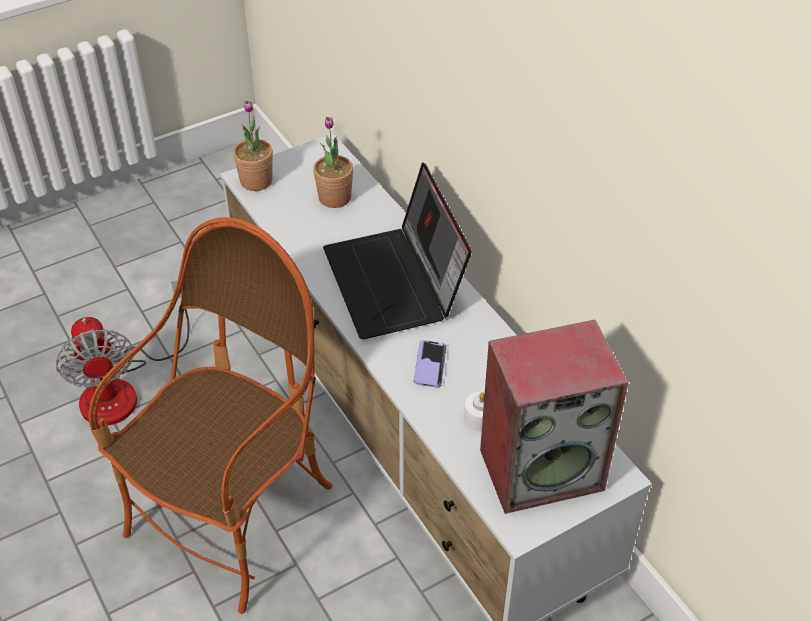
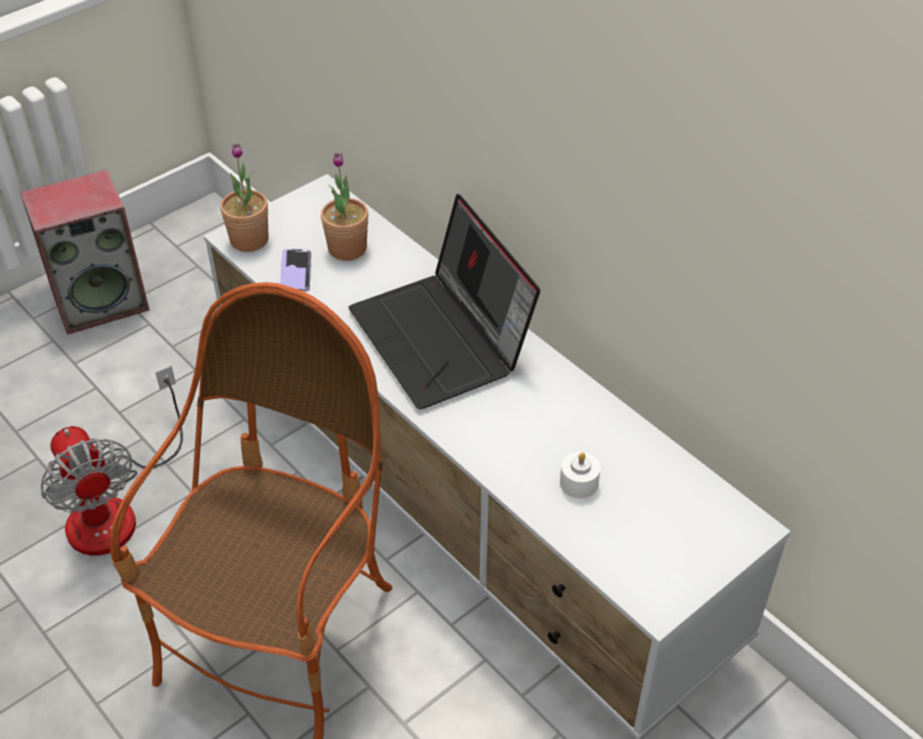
camera: 10 degrees left, 0 degrees up
(430, 365) = (506, 429): phone -> phone (296, 271)
(542, 468) = (664, 531): speaker -> speaker (102, 301)

